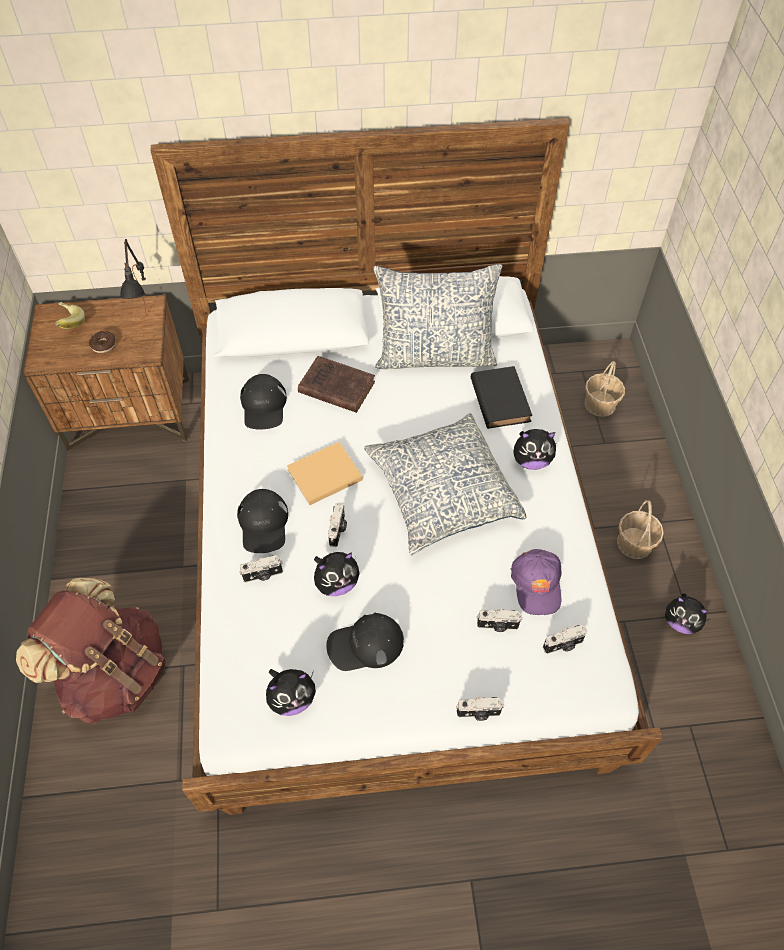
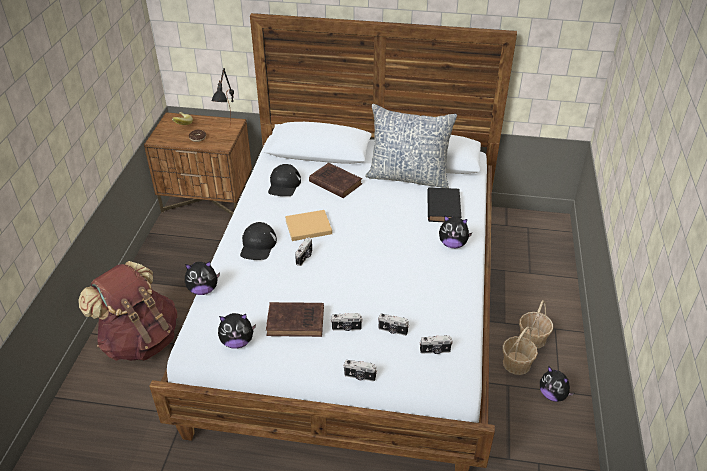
camera: 15 degrees right, 15 degrees down
(263, 575) = (246, 272): camera -> camera (346, 328)
(336, 583) = (292, 285): plush toy -> plush toy (203, 290)
(365, 644) = (297, 322): black cap -> brown book
(442, 492) = (383, 250): pillow -> none
(537, 584) = (429, 313): purple cap -> none
(600, 404) = (534, 249): basket -> basket (516, 363)

